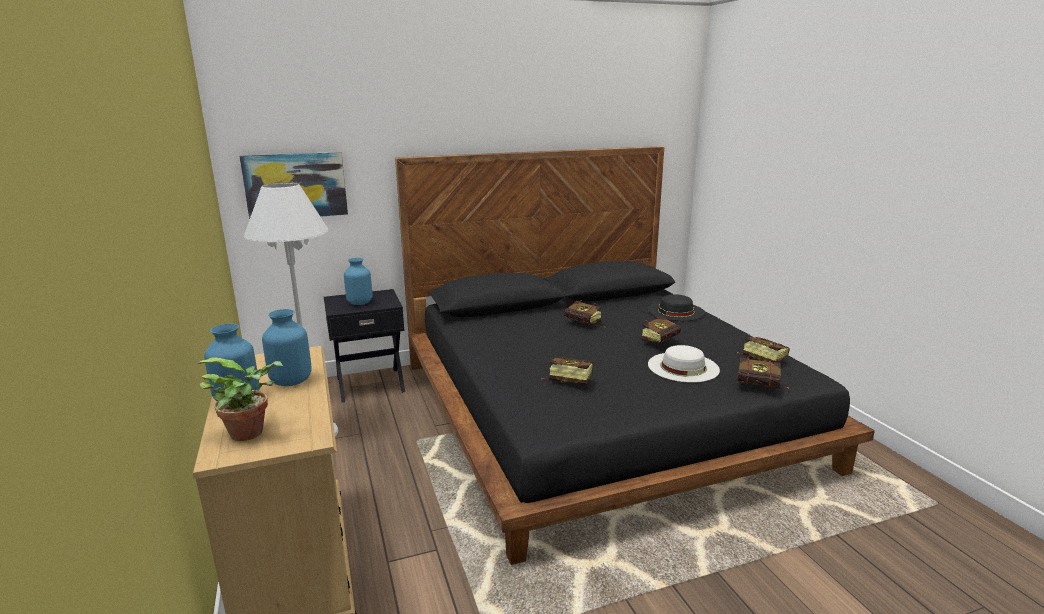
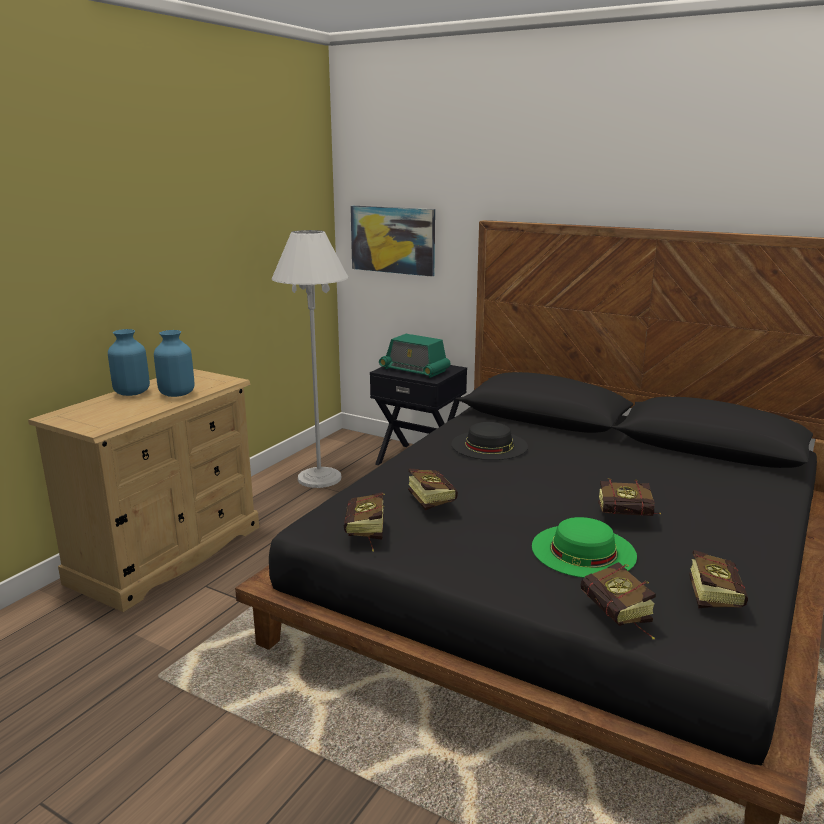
camera: 50 degrees right, 0 degrees up
(252, 432) = (91, 412): potted plant -> none
(360, 302) = (414, 370): blue vase -> radio
(585, 324) = (587, 466): book -> book (365, 534)
(676, 311) = (742, 497): black hat -> black hat (489, 445)
(683, 367) = (583, 550): white hat -> green hat

